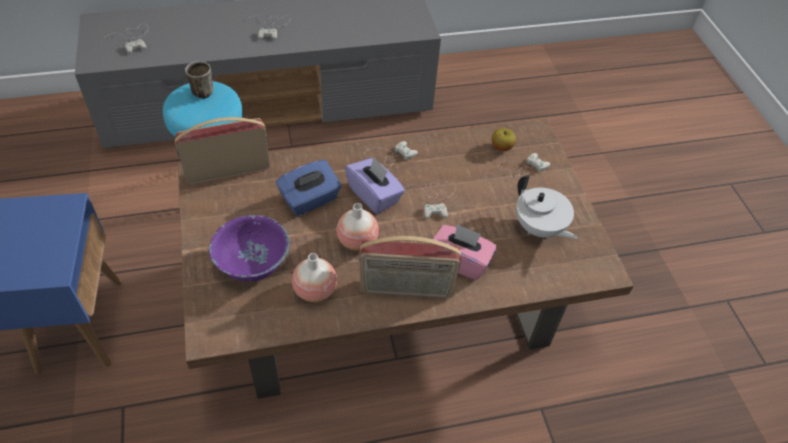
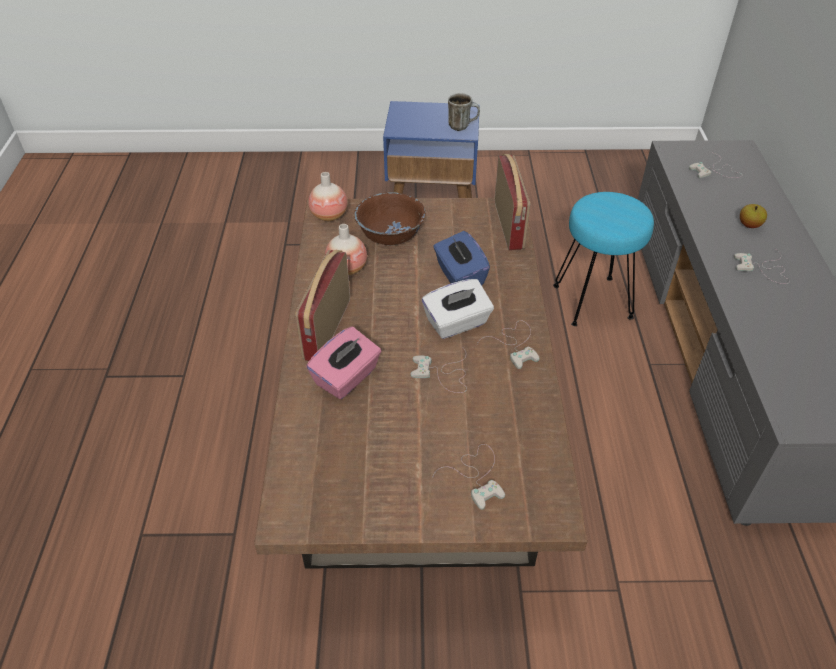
camera: 105 degrees right, 5 degrees down
(202, 90) = (632, 213): mug -> mug (462, 126)
(253, 262) = (390, 235): purple bowl -> brown bowl
(357, 241) = (397, 302): vase -> vase (329, 216)
(374, 195) = (457, 323): purple tissue box -> white tissue box
(501, 147) = (524, 462): apple -> apple (749, 225)
(539, 228) = (372, 465): white teapot -> none

